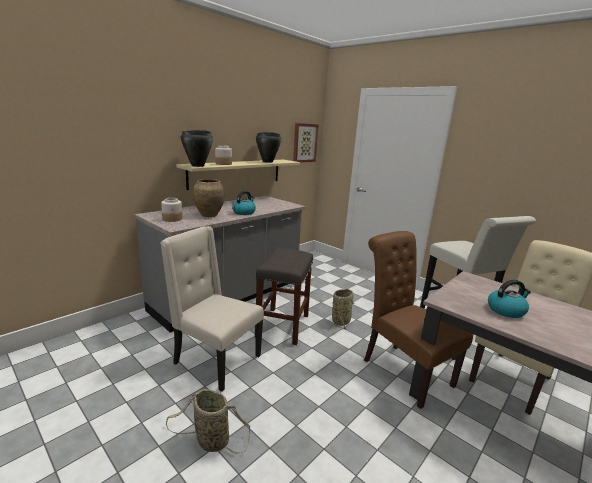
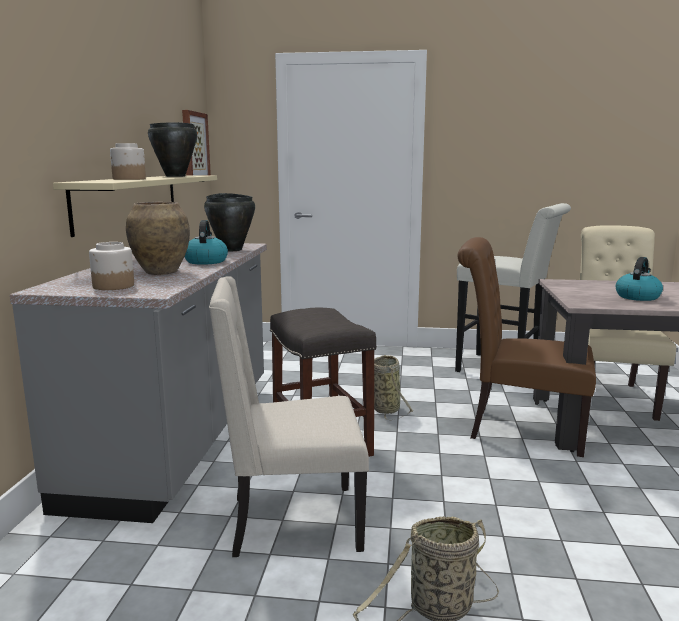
camera: 35 degrees left, 5 degrees down
(198, 166) = (105, 181): black cooking pot -> black cooking pot (232, 250)

